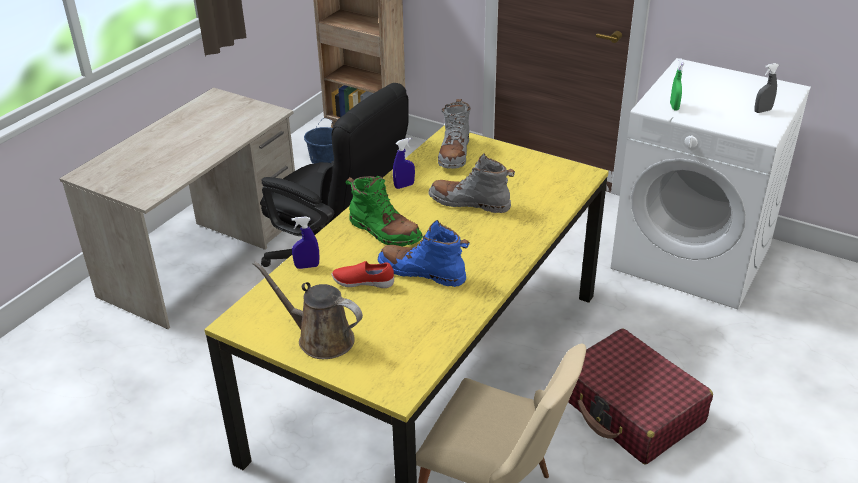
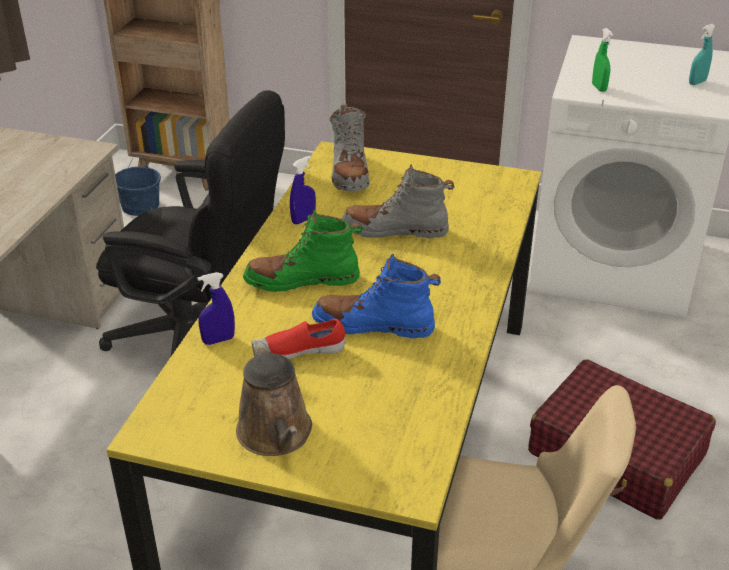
camera: 15 degrees left, 0 degrees up
(320, 338) = (276, 435): brown watering can -> brown watering can turned 120 degrees counterclockwise
(384, 231) = (302, 280): green boot -> green boot turned 150 degrees clockwise
(762, 111) = (697, 82): grey spray bottle -> turquoise spray bottle

